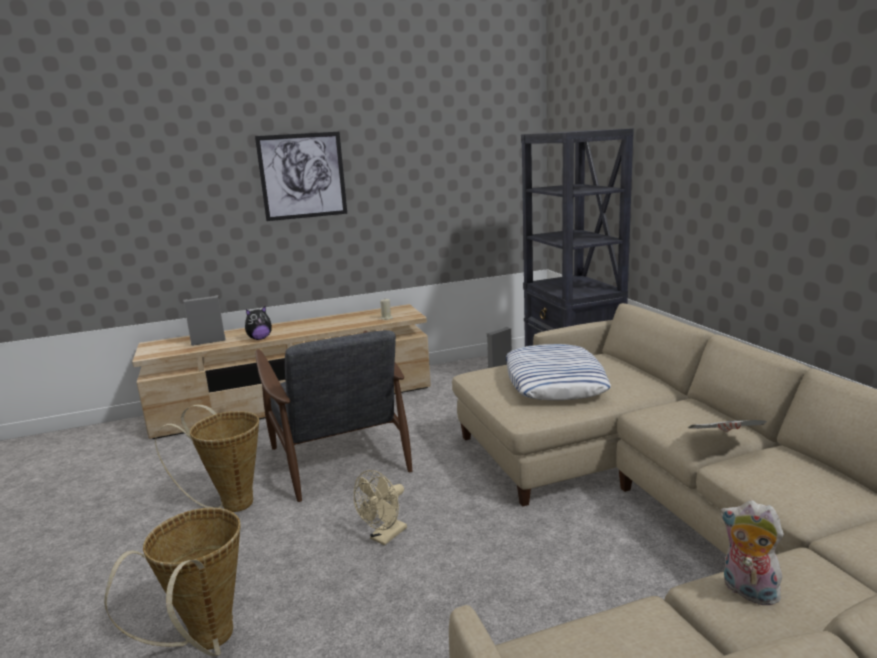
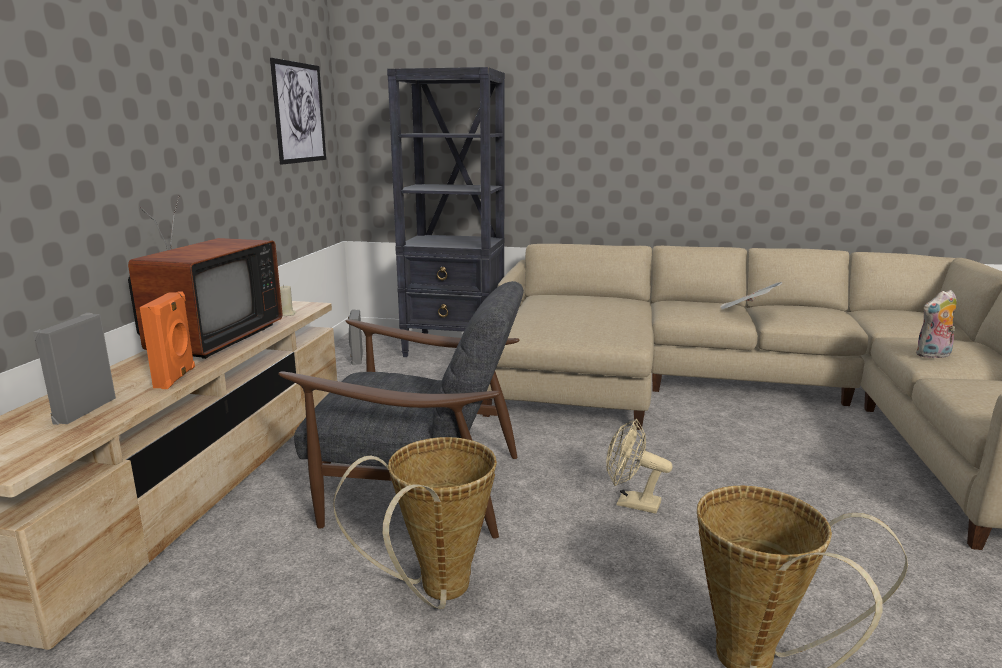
camera: 60 degrees left, 0 degrees up
(259, 339) = (176, 378): plush toy -> orange speaker
(302, 176) = (131, 95): picture -> picture (299, 113)
(319, 323) = (208, 341): none -> television
(385, 537) = (631, 503): beige fan -> beige fan turned 135 degrees clockwise
(554, 381) = (573, 316): pillow -> none

